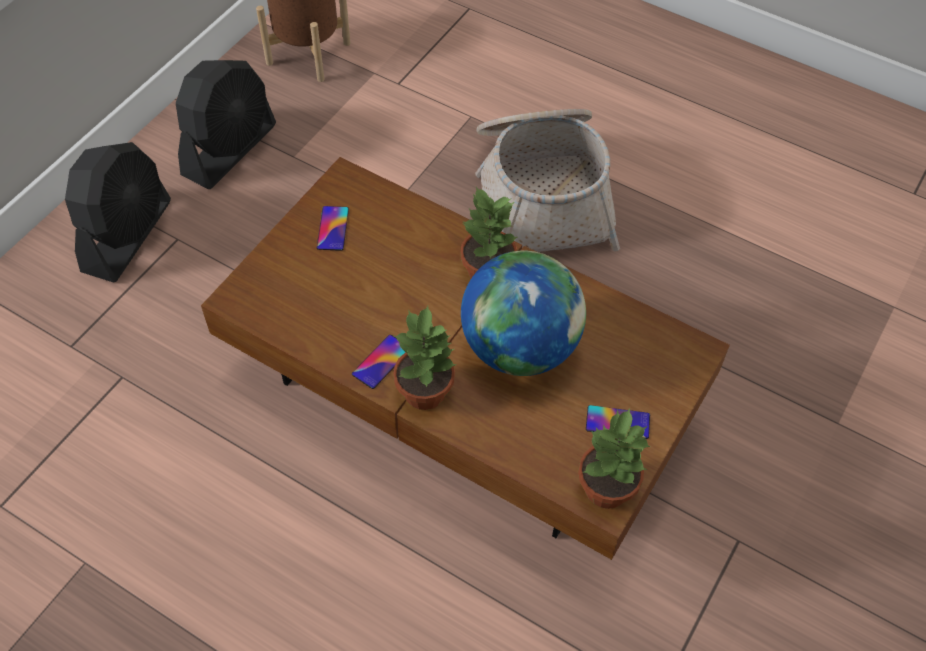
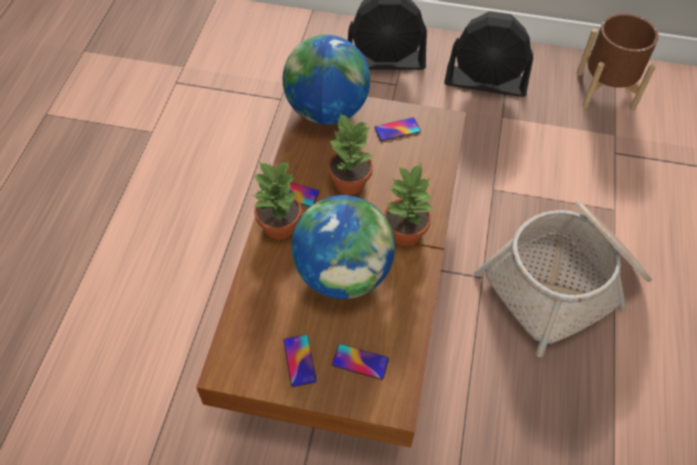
camera: 70 degrees right, 0 degrees up
(263, 289) = (326, 111): none -> globe
(605, 489) = (235, 367): potted plant -> potted plant (348, 182)
(637, 366) = (360, 362): none -> phone

